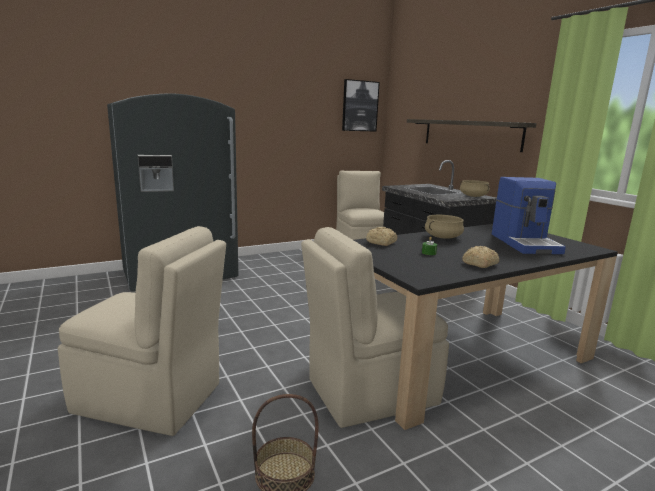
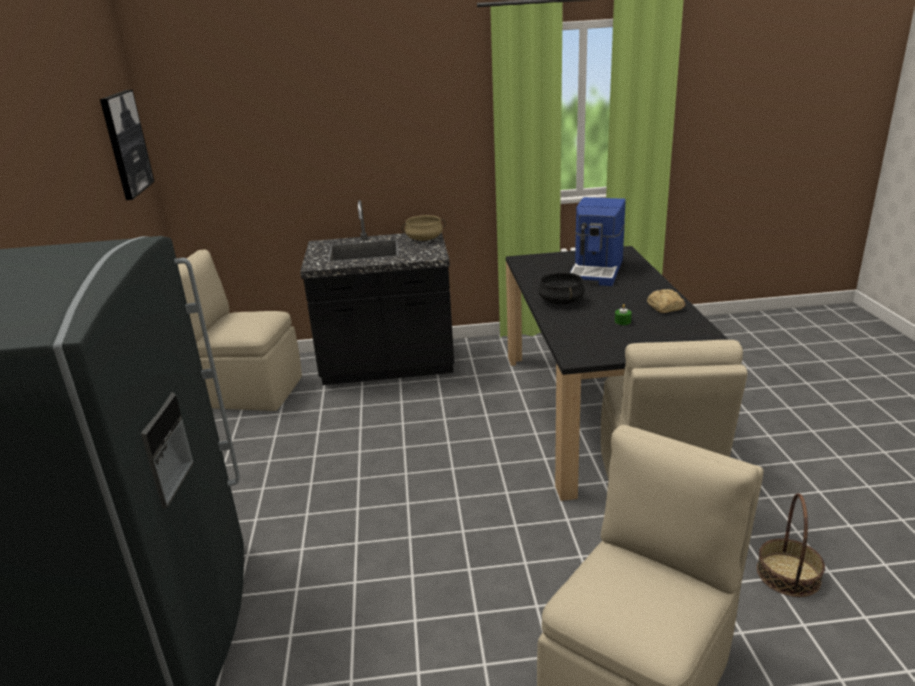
camera: 65 degrees left, 10 degrees up
(381, 242) = (575, 337): bread -> none
(443, 237) = (561, 301): beige cooking pot -> black cooking pot
(470, 134) = (365, 156): shelf -> none
(525, 243) = (597, 271): coffee machine -> coffee machine turned 90 degrees clockwise

